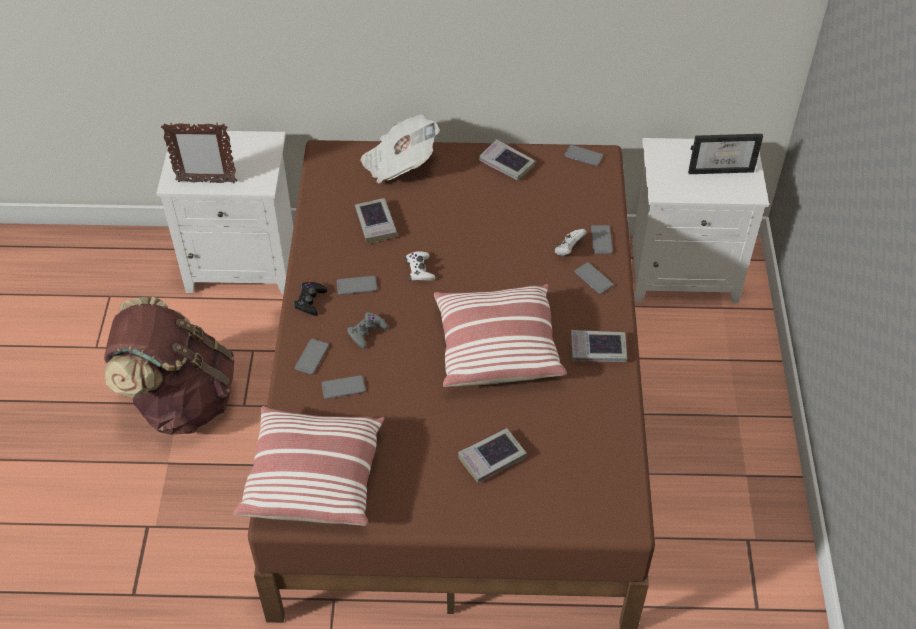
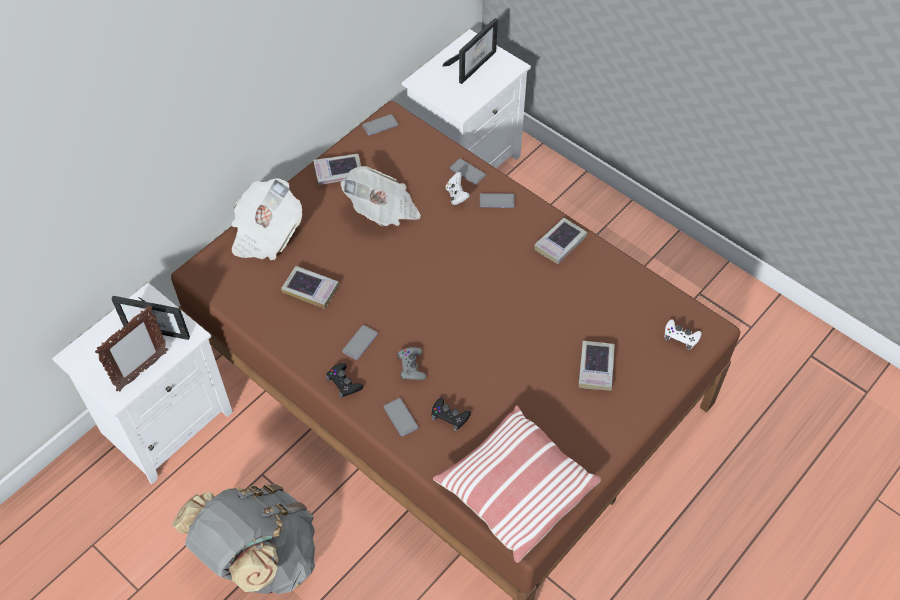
camera: 50 degrees left, 5 degrees up
(181, 400) = (259, 558): brown backpack -> grey backpack
(254, 164) = (160, 326): none -> picture frame
(343, 387) = (449, 416): phone -> black game controller
(419, 270) = (385, 293): white game controller -> white game controller (681, 336)
(496, 347) = (503, 298): pillow -> none
(499, 215) = (383, 210): none -> newspaper

